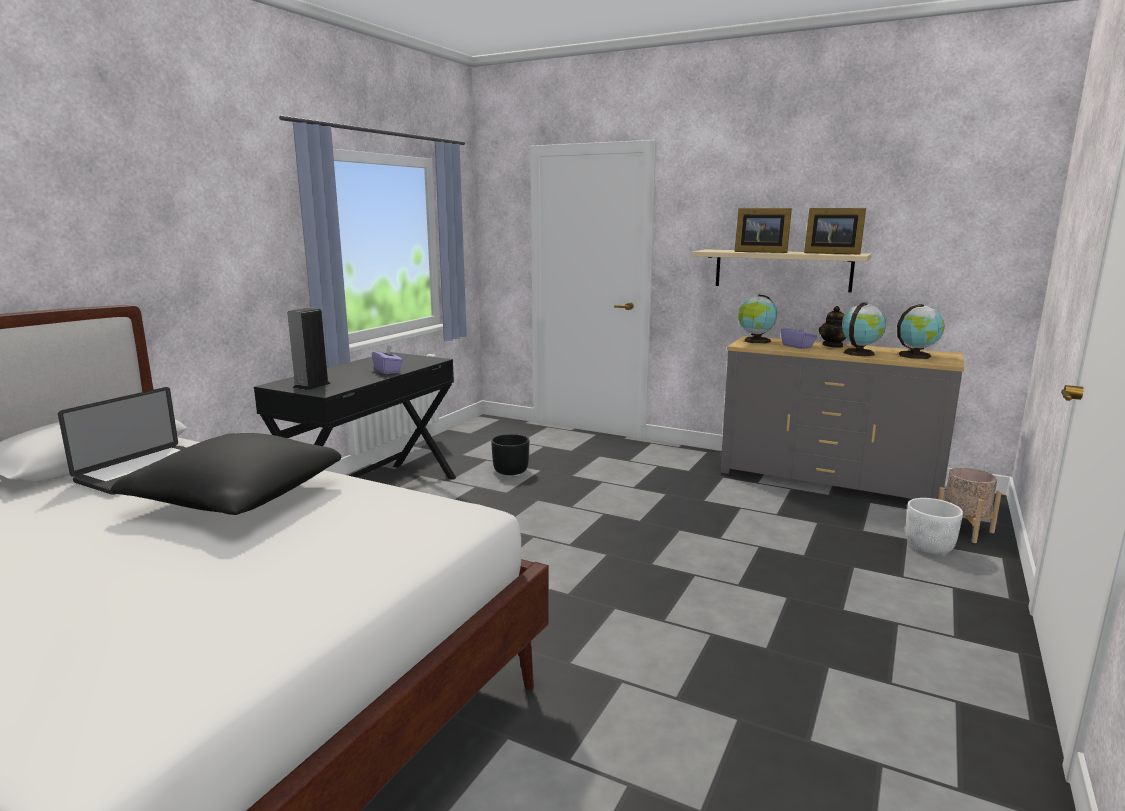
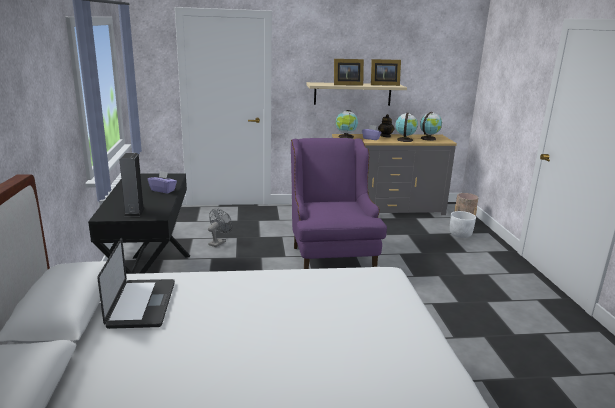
camera: 35 degrees left, 5 degrees up
(237, 498) = (249, 302): black pillow -> none
(510, 471) = (219, 242): black planter -> grey fan
(635, 523) = (330, 257): none -> purple armchair

